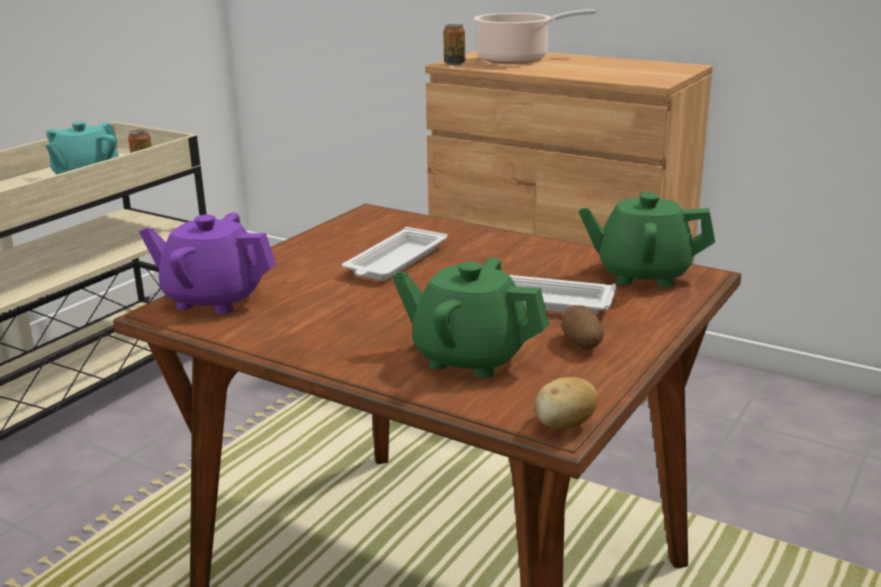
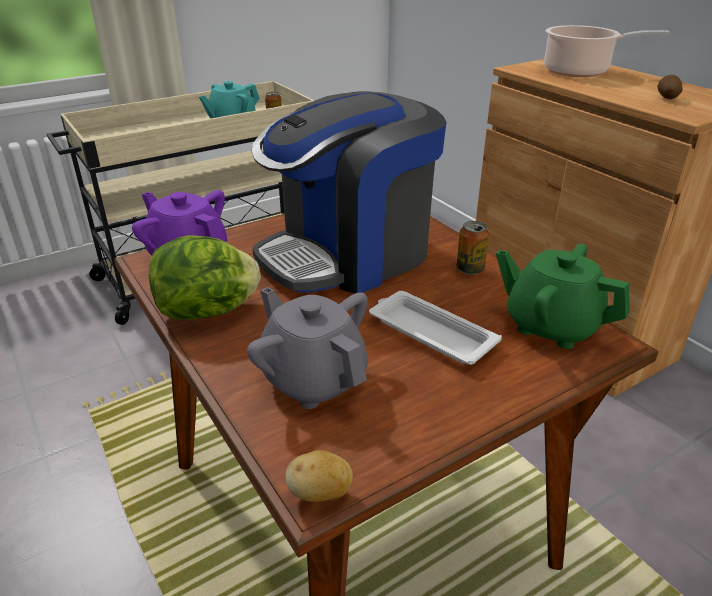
camera: 25 degrees right, 10 degrees up
(296, 335) = (208, 312): none -> lettuce
(395, 262) = (349, 254): white tray -> coffee machine
(454, 63) = (519, 69): can -> can (470, 269)
(469, 357) = (313, 379): green teapot -> grey teapot
(581, 344) = (421, 396): potato -> potato (666, 98)

